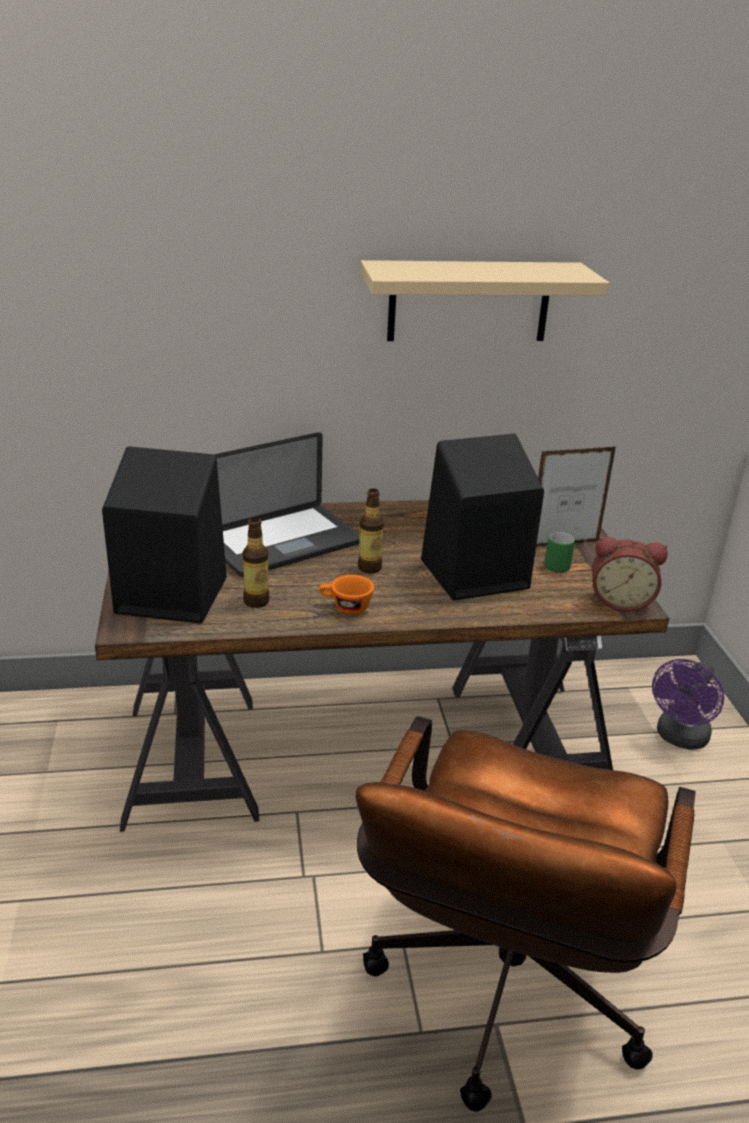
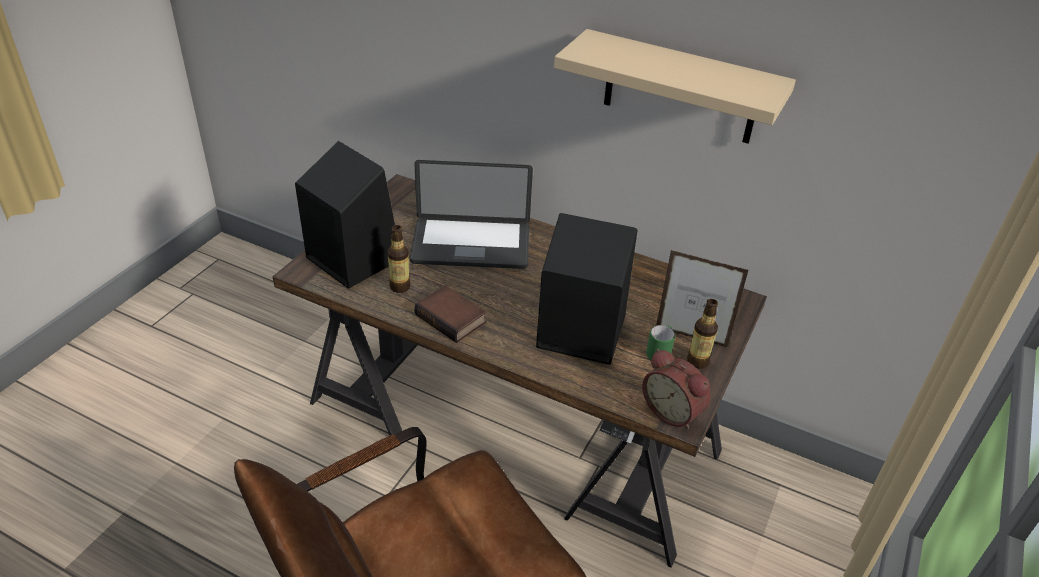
camera: 35 degrees right, 10 degrees up
(345, 607) = (452, 318): orange cup -> book
(369, 568) = (508, 292): bottle -> bottle (697, 361)
(679, 738) = (779, 553): purple fan -> none

